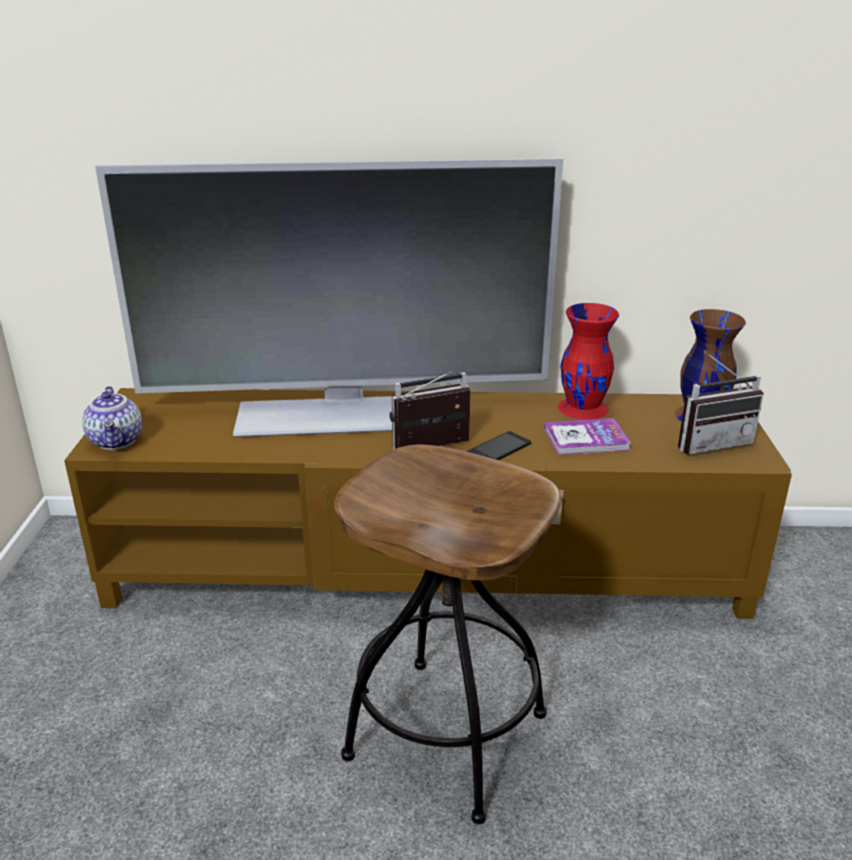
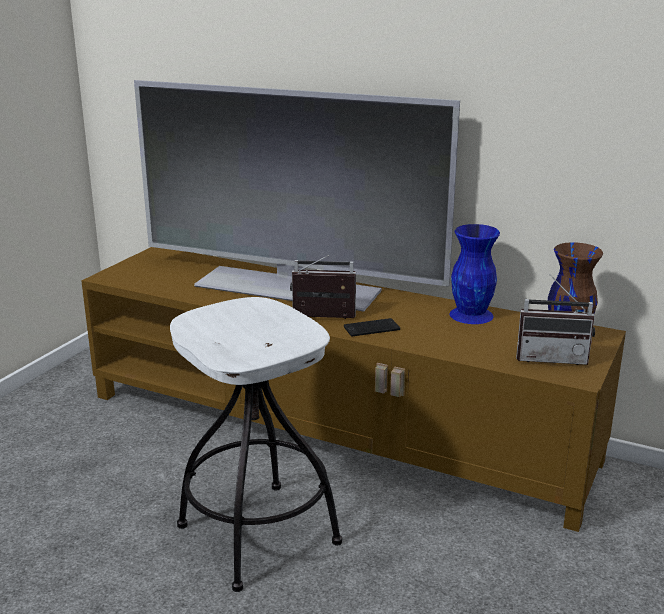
camera: 25 degrees right, 5 degrees down
(117, 441) = (122, 275): teapot -> none
(447, 735) = (259, 534): brown stool -> white stool
(584, 408) = (472, 315): red vase -> blue vase
(586, 439) = (447, 335): book -> none

